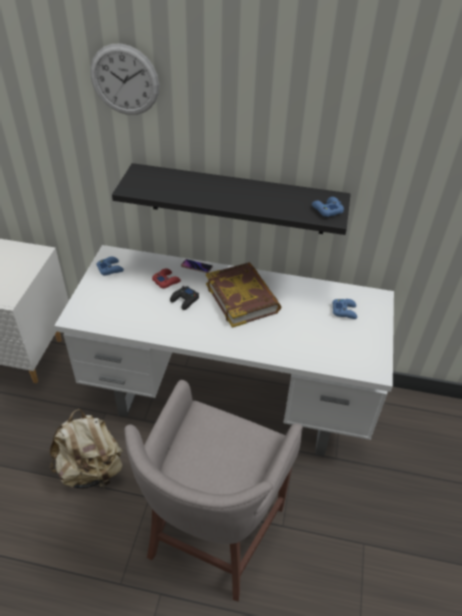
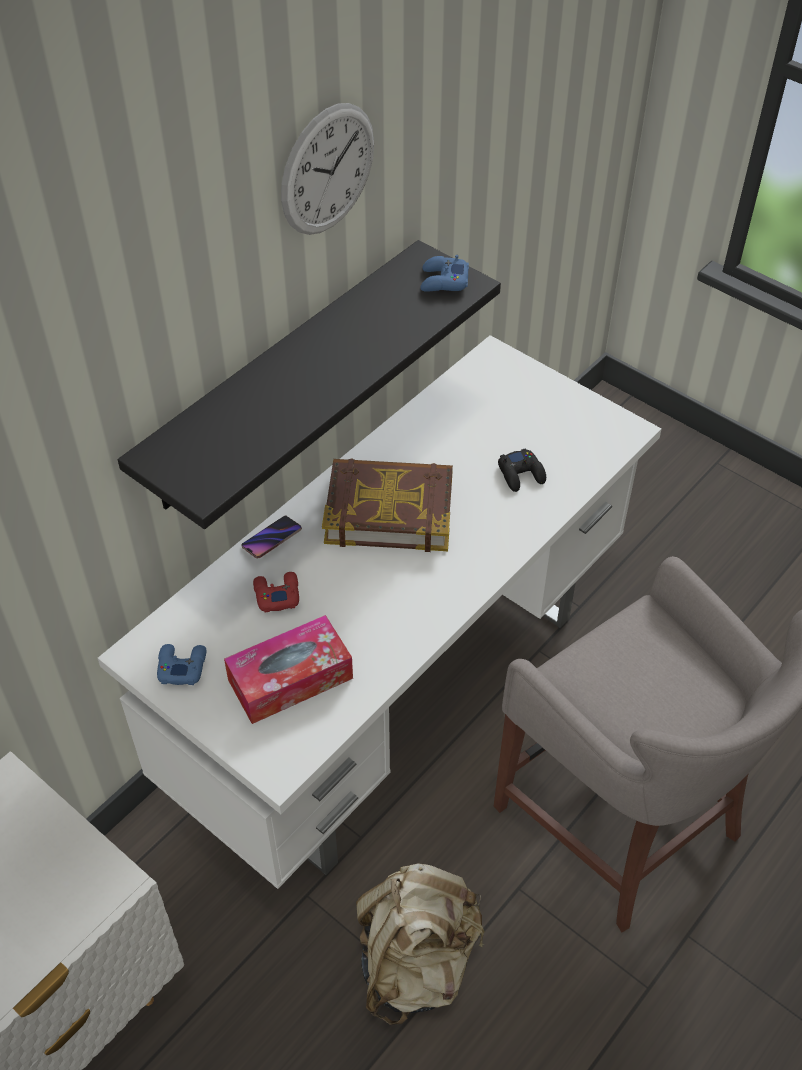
camera: 60 degrees left, 5 degrees up
(122, 303) = (290, 679): none -> tissue box
(124, 80) = (85, 317): wall clock -> wall clock (328, 170)
(184, 300) = (344, 587): black game controller -> black game controller (521, 474)
(344, 311) = (496, 406): blue game controller -> none

